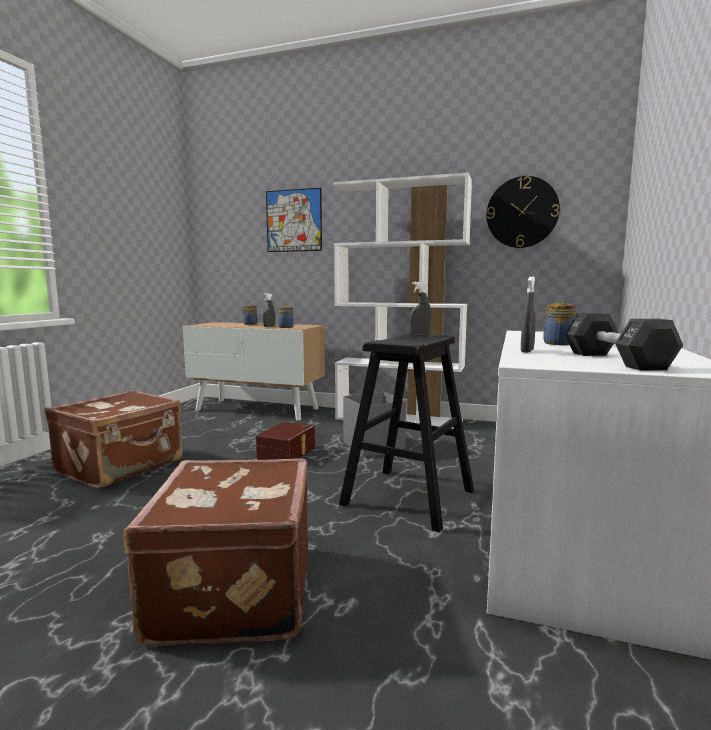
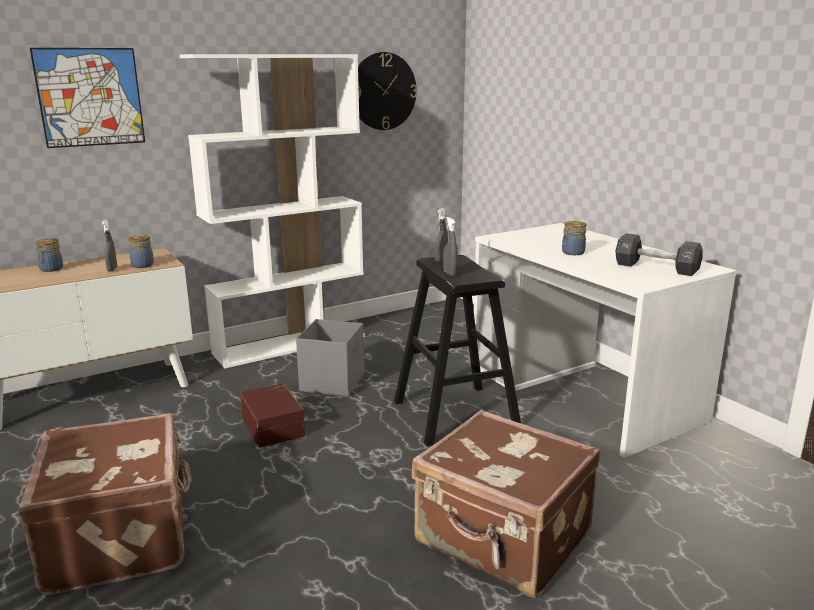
camera: 50 degrees left, 10 degrees up
(527, 351) = (595, 269): grey spray bottle -> grey spray bottle (450, 273)

